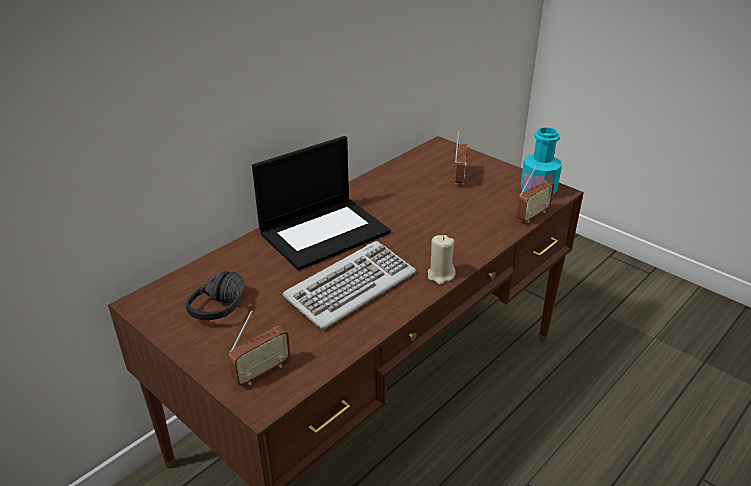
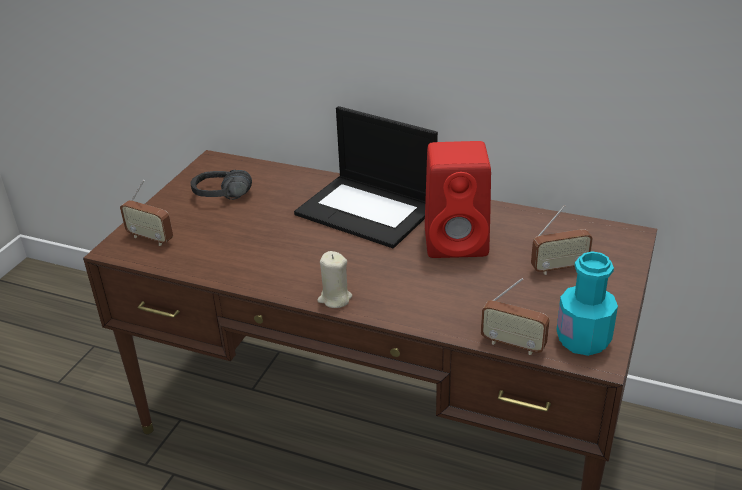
camera: 70 degrees right, 0 degrees up
(350, 286) = (285, 249): keyboard -> none
(402, 204) = (458, 242): none -> red speaker

